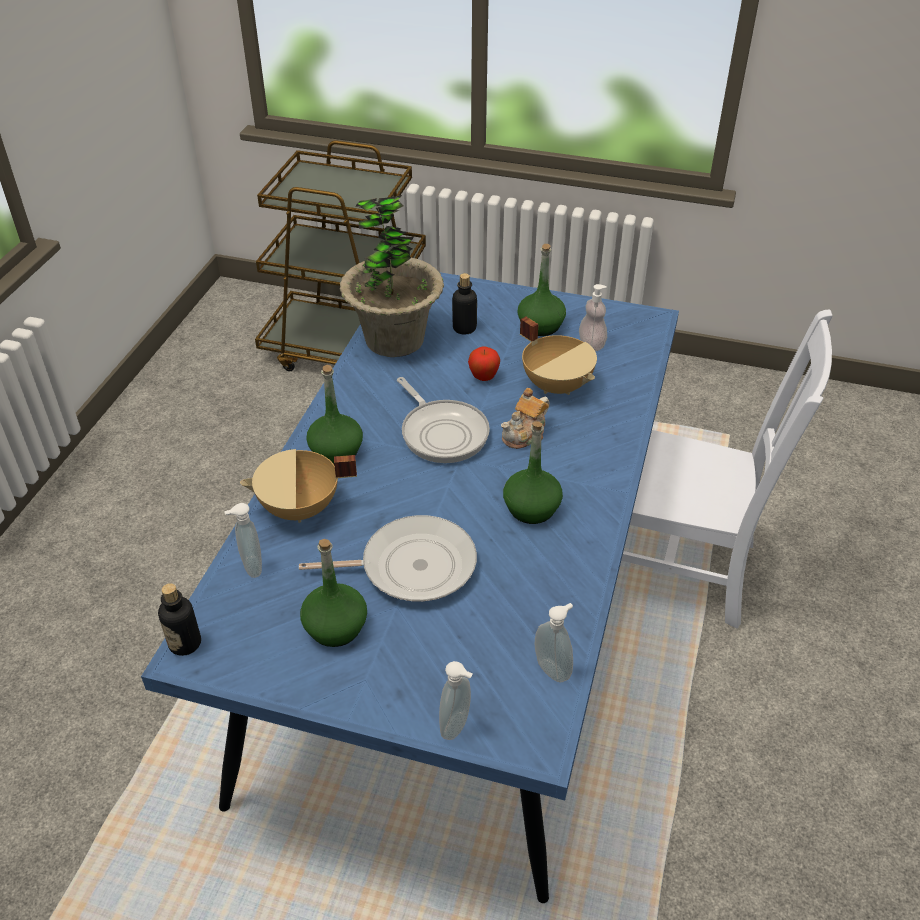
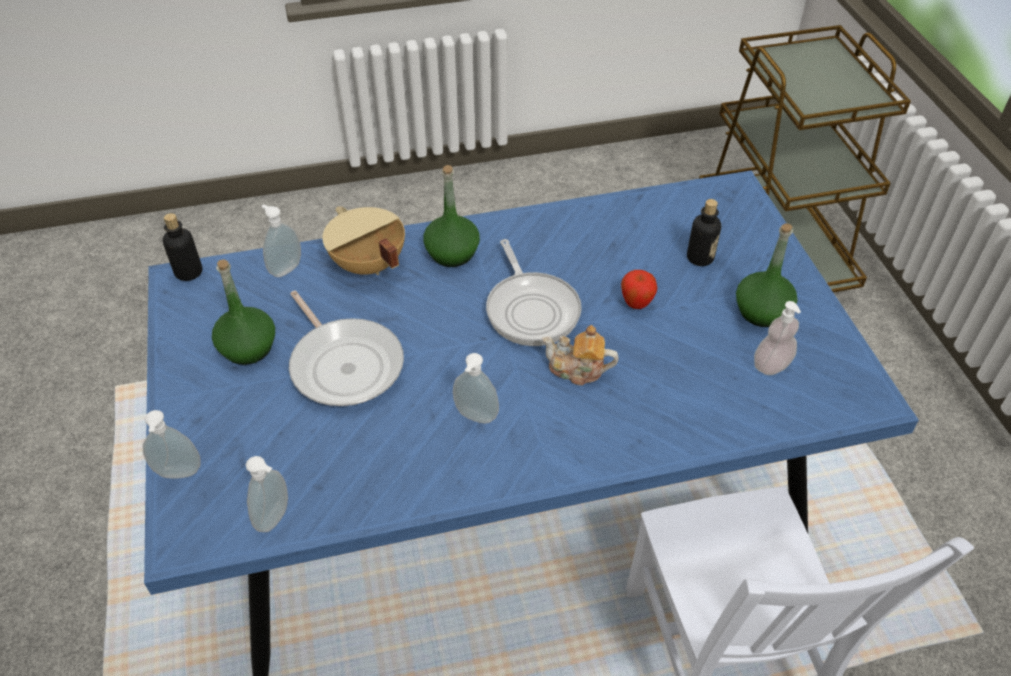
camera: 60 degrees right, 5 degrees up
(394, 339) = (635, 219): potted plant -> none
(442, 433) = (531, 309): frying pan -> frying pan turned 45 degrees counterclockwise
(531, 508) = (475, 417): green bottle -> soap dispenser
(557, 385) = (676, 364): beige cooking pot -> none

